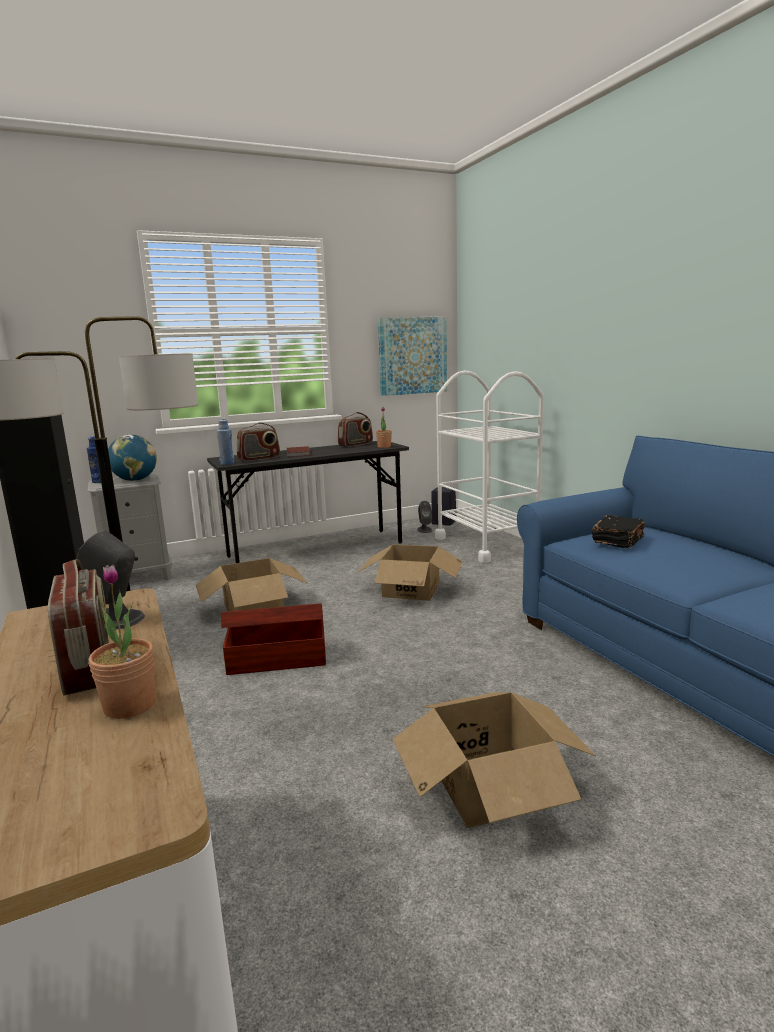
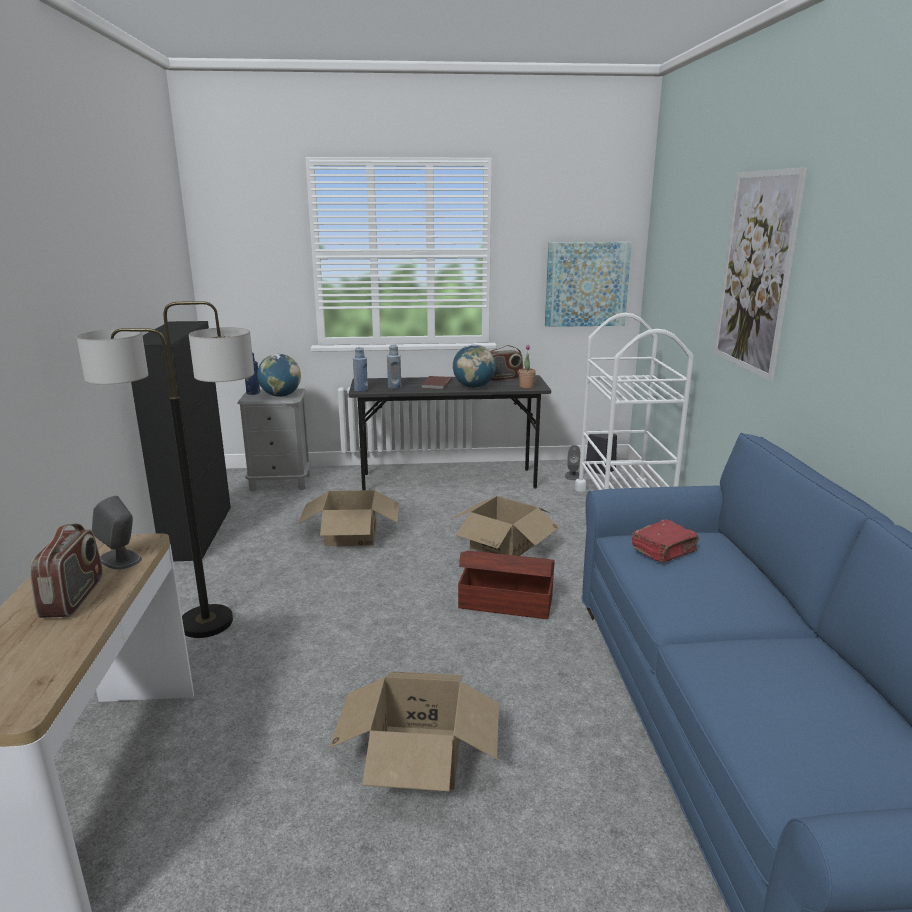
camera: 20 degrees right, 5 degrees up
(130, 705) = (68, 635): potted plant -> none
(259, 458) = (394, 387): radio -> blue bottle
(276, 658) = (335, 591): brown storage box -> brown storage box (505, 602)
(336, 451) = (474, 387): none -> globe
(607, 307) = (755, 272): none -> picture
(618, 541) = (664, 551): black book -> red book

